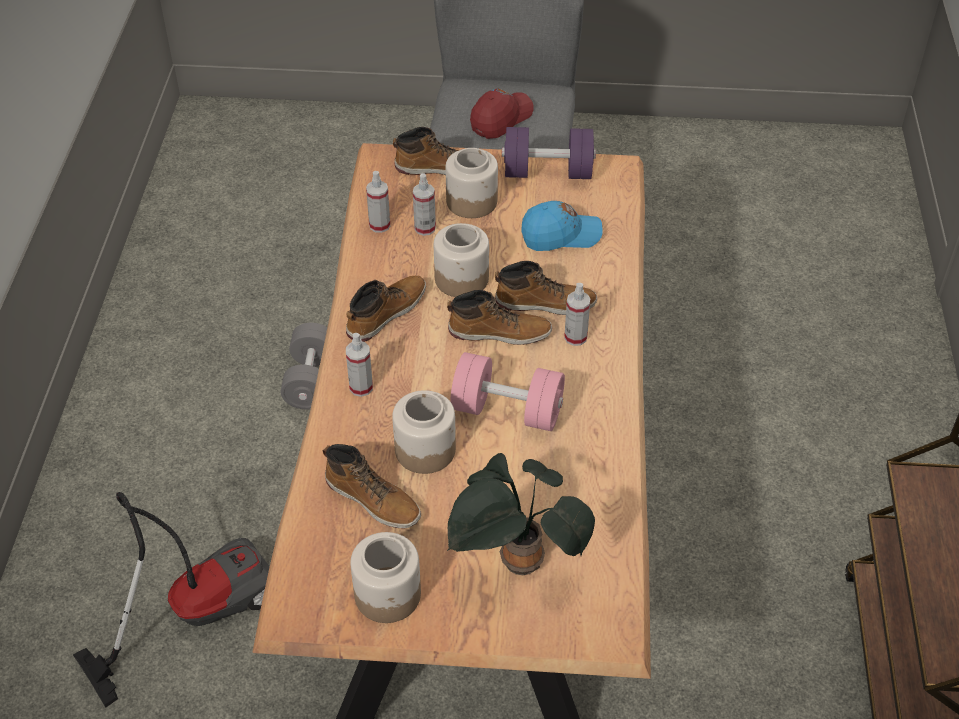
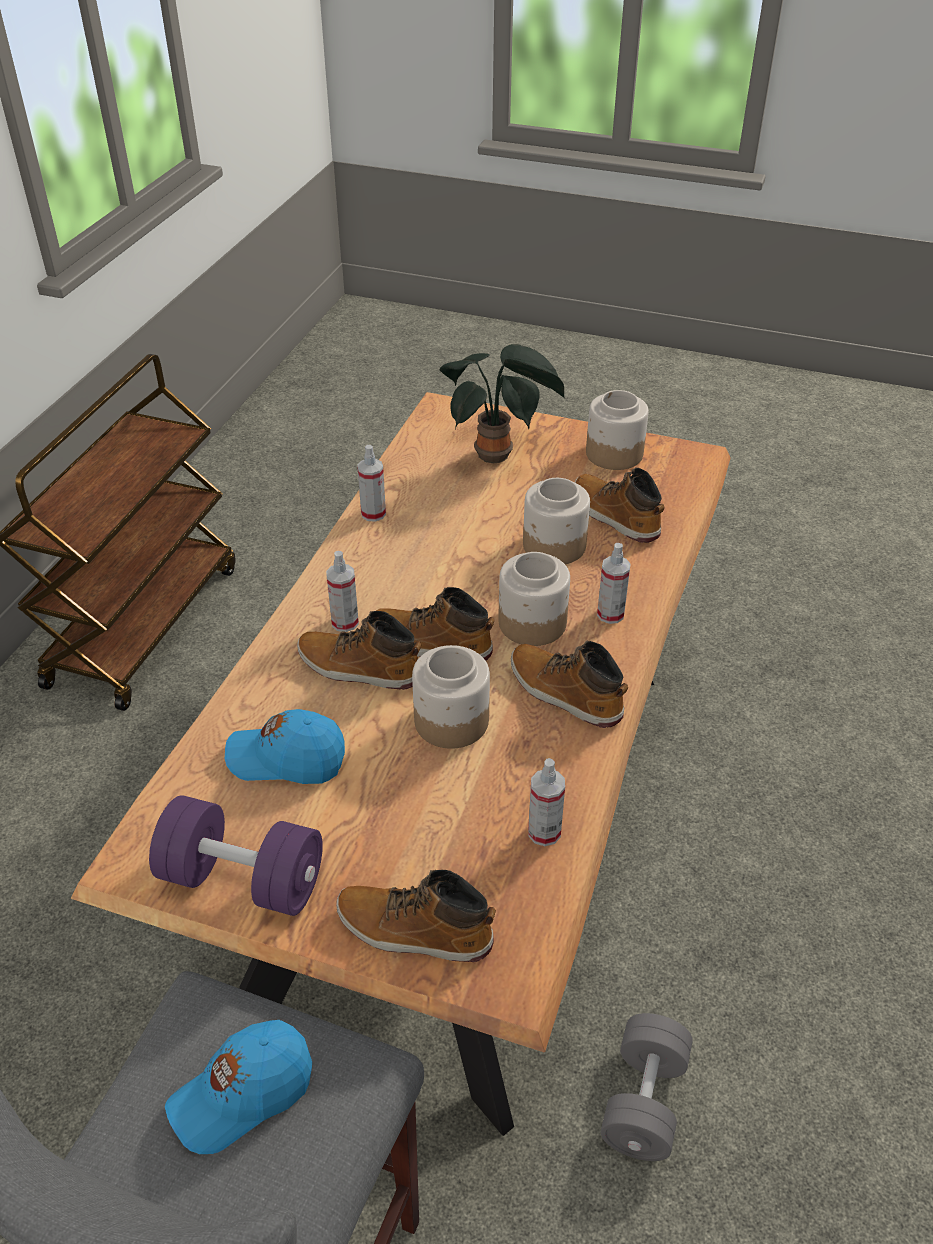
camera: 165 degrees left, 5 degrees down
(195, 610) = (788, 811): vacuum cleaner -> none
(385, 313) = (564, 694): boot -> boot turned 75 degrees clockwise
(425, 228) = (476, 812): spray bottle -> spray bottle (373, 514)
(472, 201) = (388, 847): jar -> jar (531, 623)
(501, 119) = (243, 1093): red cap -> blue cap
(507, 410) = (457, 565): pink dumbbell -> none

